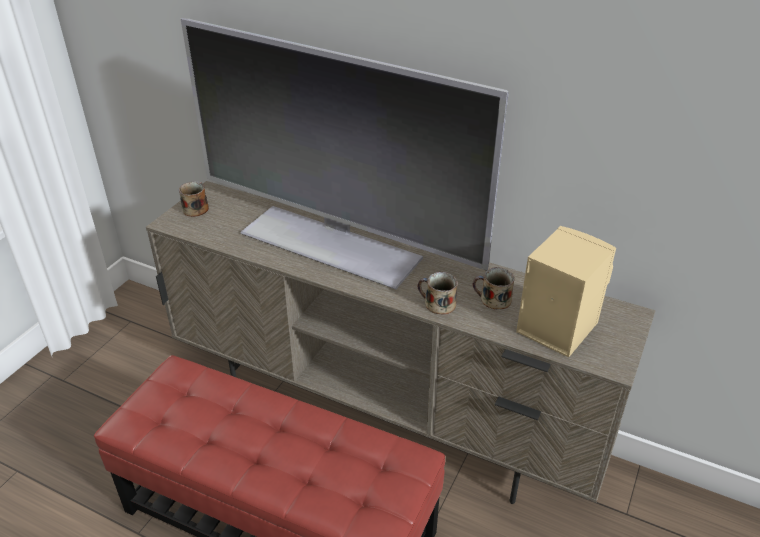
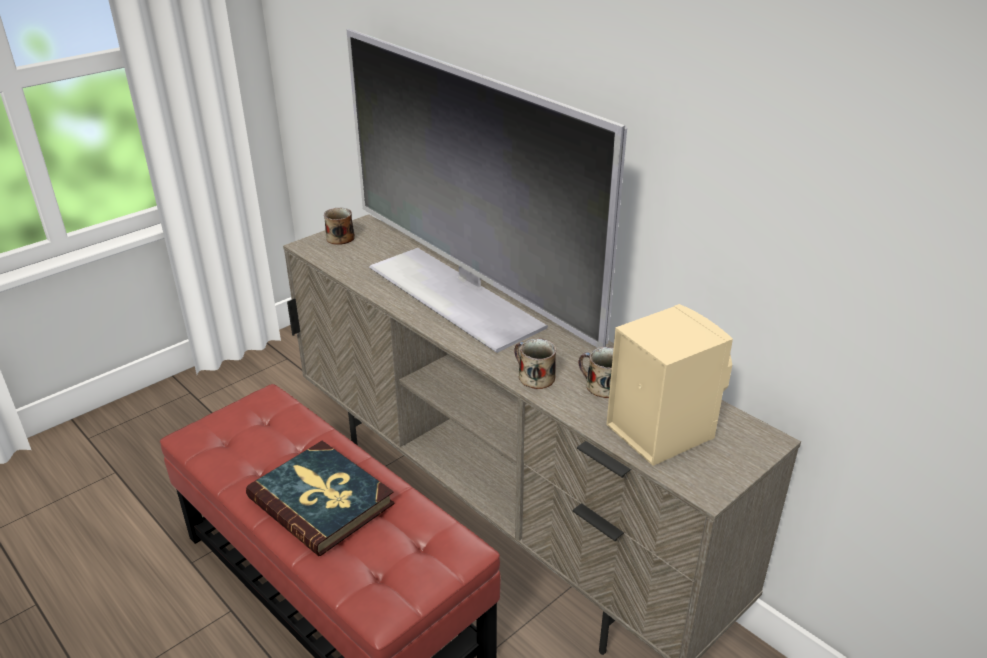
camera: 20 degrees right, 5 degrees down
(279, 451) = (322, 500): none -> book

